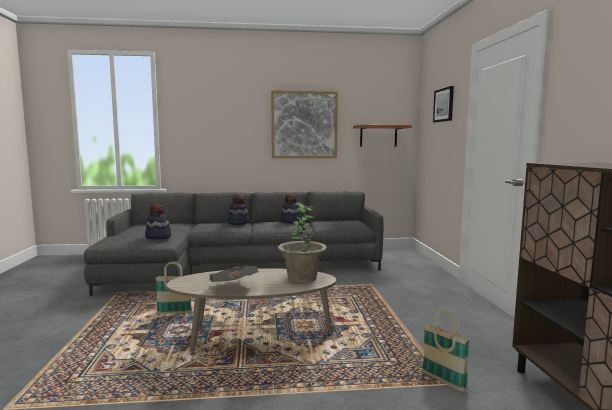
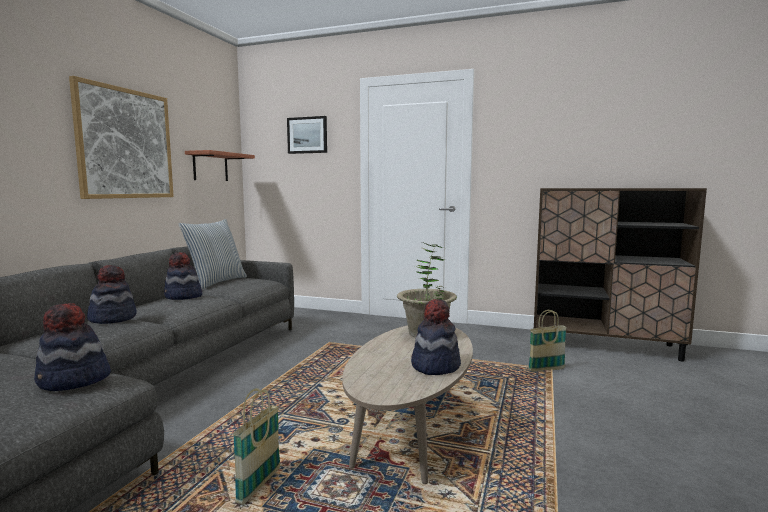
camera: 65 degrees left, 0 degrees up
(233, 288) = (435, 366): newspaper -> hat
(337, 219) = (216, 282): none -> pillow

